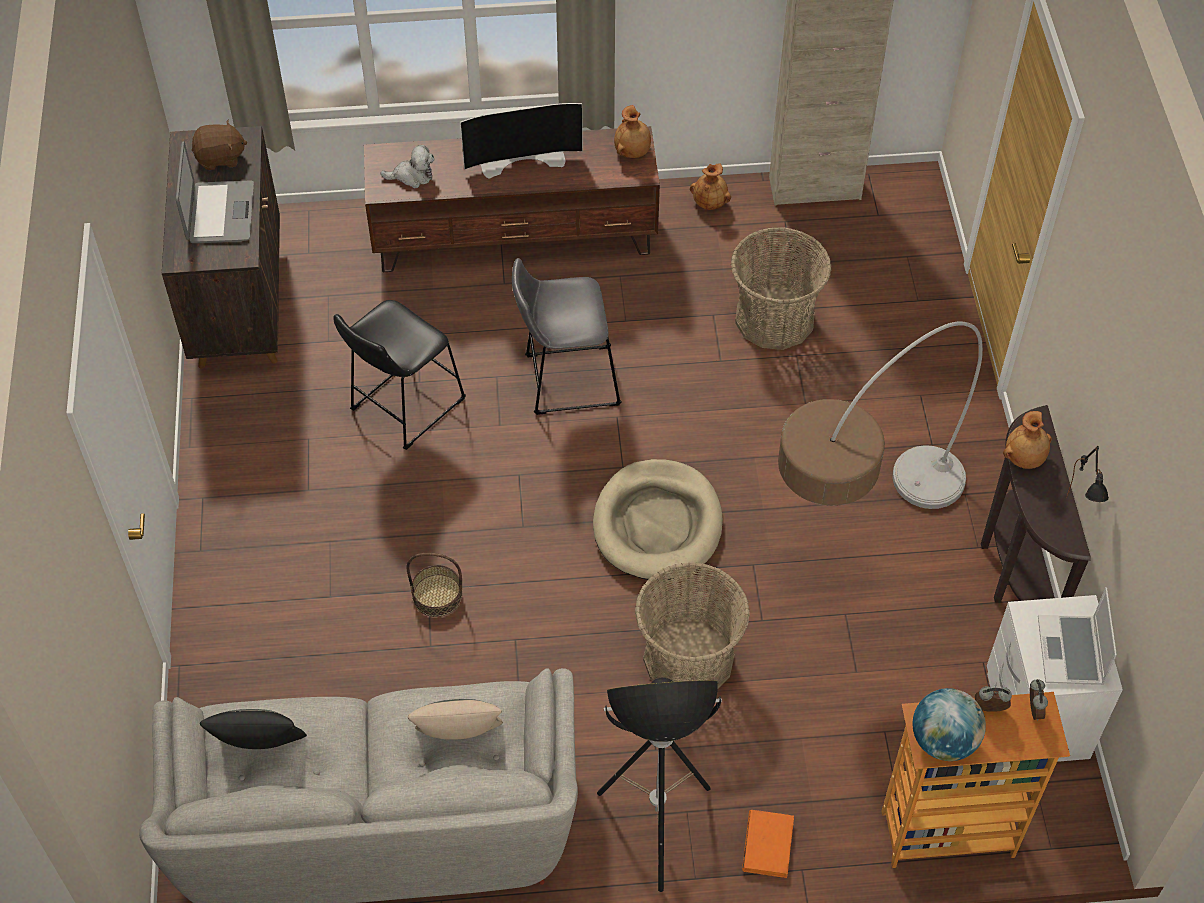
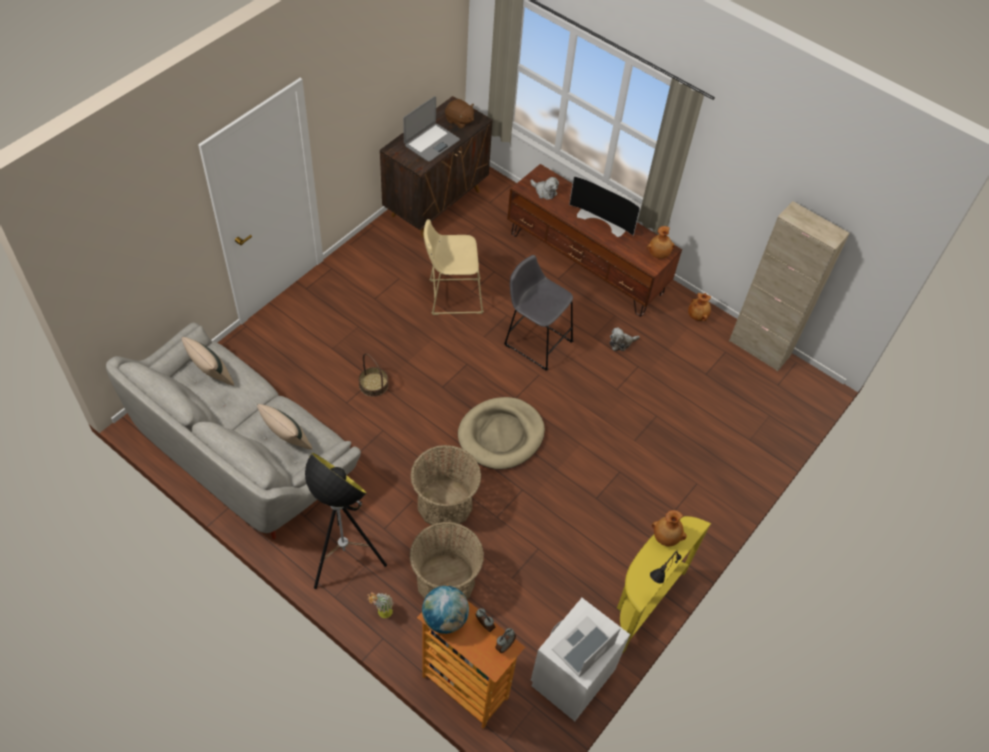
camera: 40 degrees right, 0 degrees up
(260, 749) = (211, 375): black pillow -> beige pillow
(403, 407) = (452, 296): black stool -> beige stool
(664, 302) = (621, 343): none -> plush toy
(768, 845) = (381, 613): orange book -> potted plant
(775, 318) = (666, 391): basket -> basket (445, 581)
(859, 535) = (588, 520): floor lamp -> none
(1012, 572) = (642, 602): brown console table -> yellow console table

